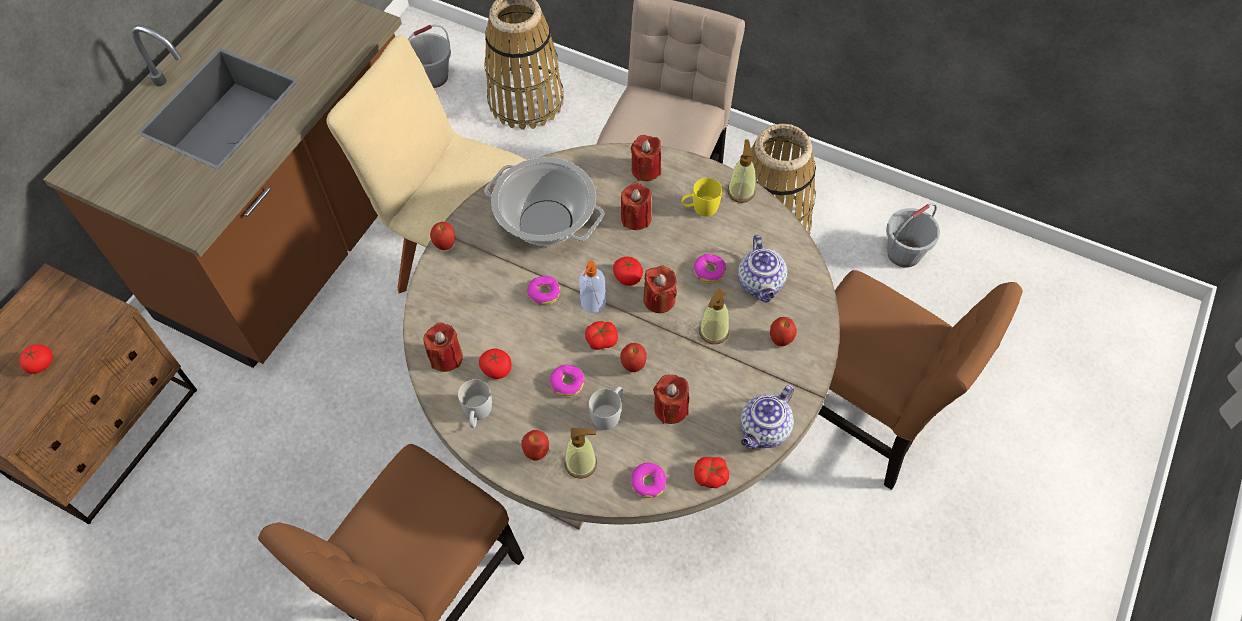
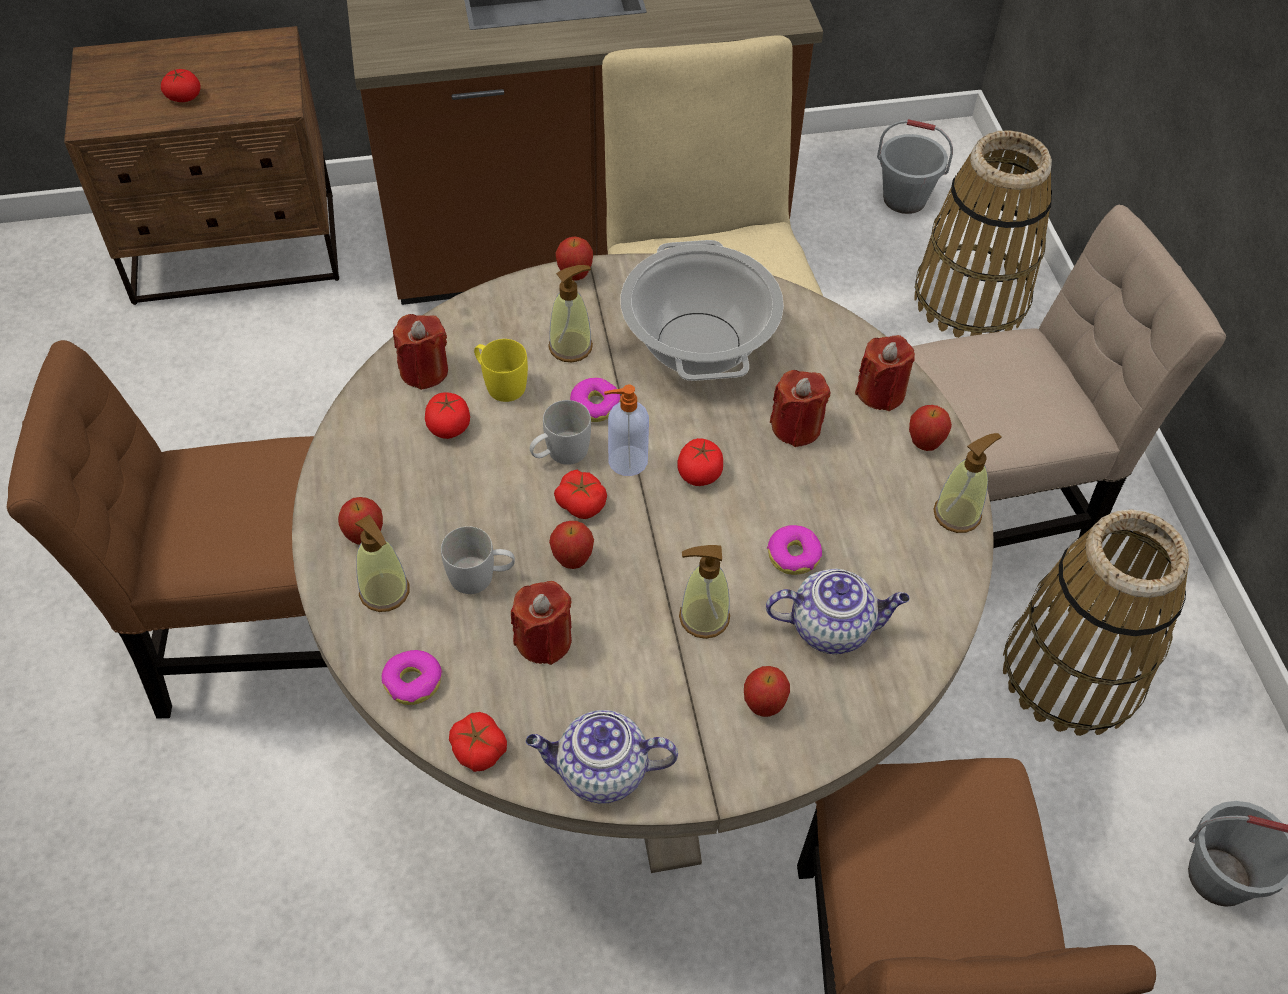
camera: 50 degrees right, 5 degrees down
(477, 414) = (372, 446): white mug -> white mug (560, 453)
(494, 279) = (571, 347): none -> soap dispenser
(567, 383) = (488, 507): donut -> none
(659, 299) = (697, 527): red candle -> none
(691, 175) = (924, 443): none -> apple
(700, 208) = (883, 484): yellow mug -> yellow mug (500, 383)
(761, 284) = (832, 627): teapot -> teapot turned 135 degrees counterclockwise

